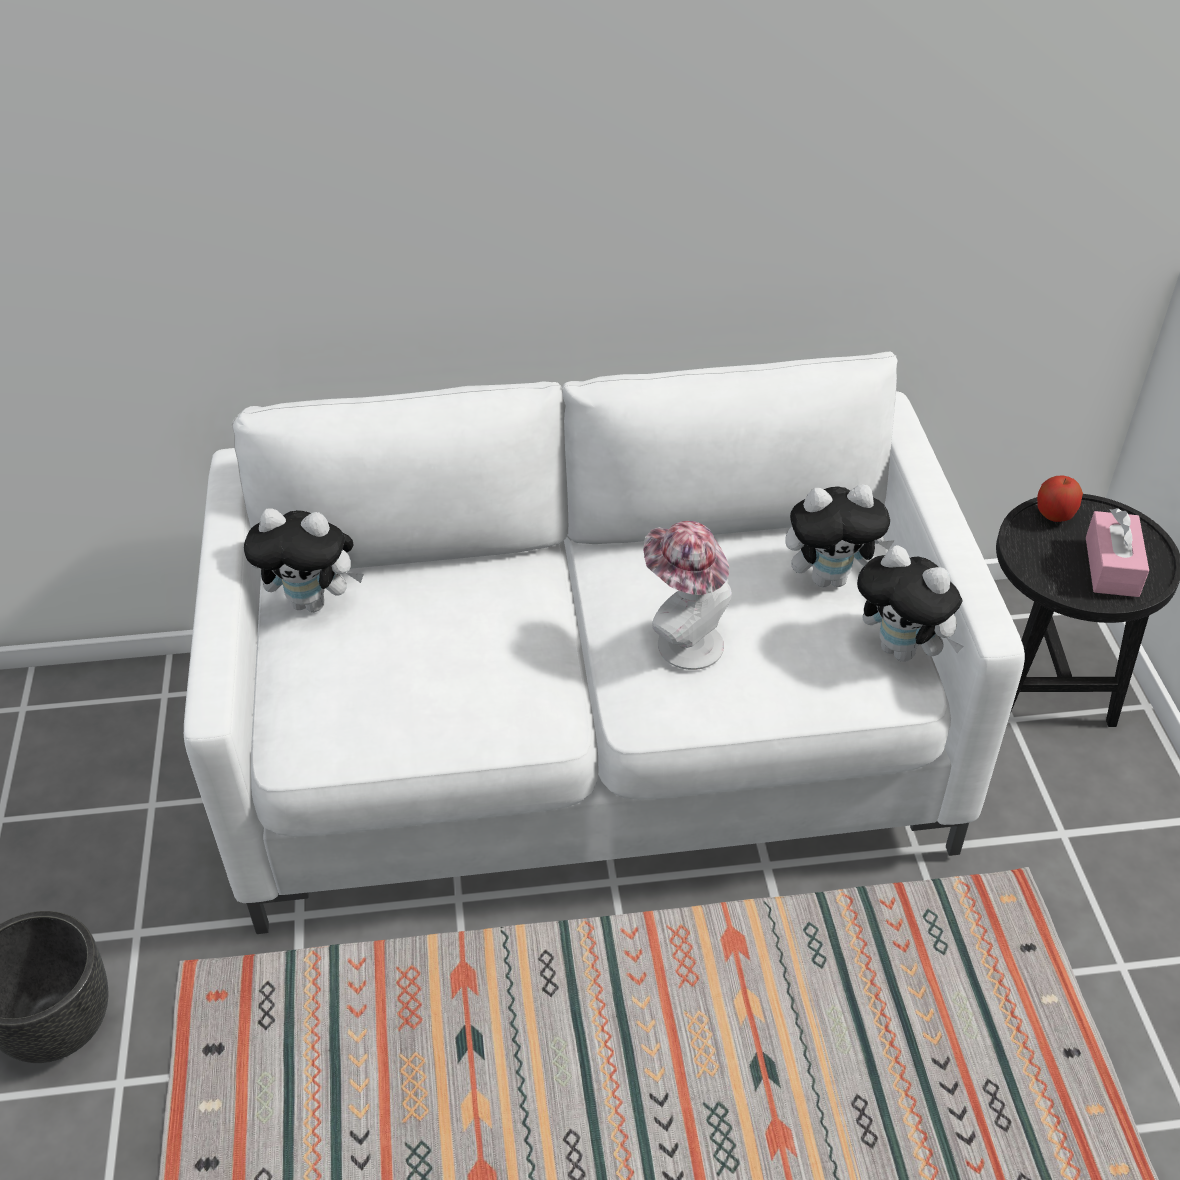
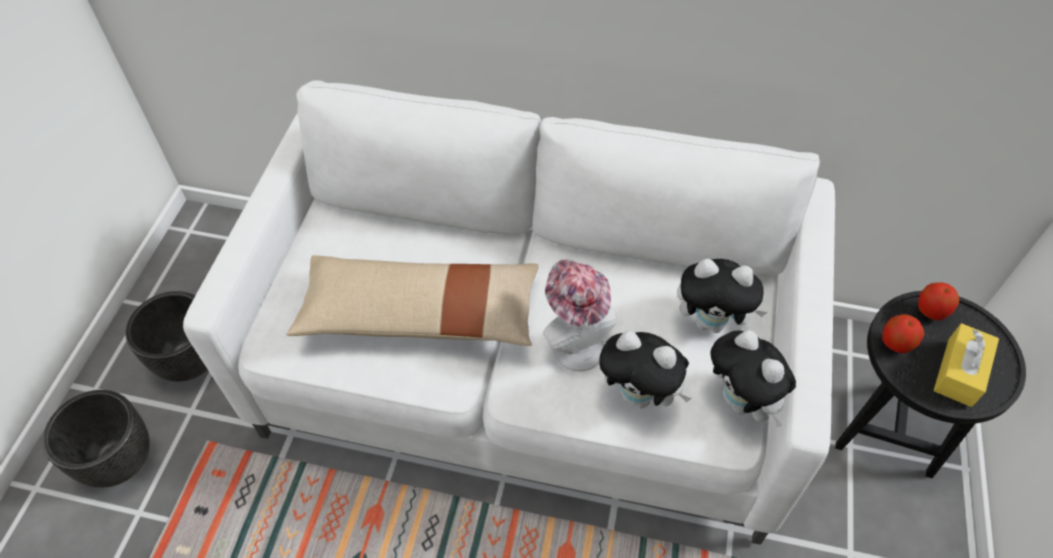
camera: 20 degrees right, 10 degrees up
(105, 871) = (190, 361): none -> black planter
(313, 602) = (334, 232): plush toy -> plush toy (640, 395)
(476, 662) = (420, 314): none -> beige pillow
(1032, 556) = (895, 343): none -> apple
(1111, 567) = (959, 372): pink tissue box -> yellow tissue box

